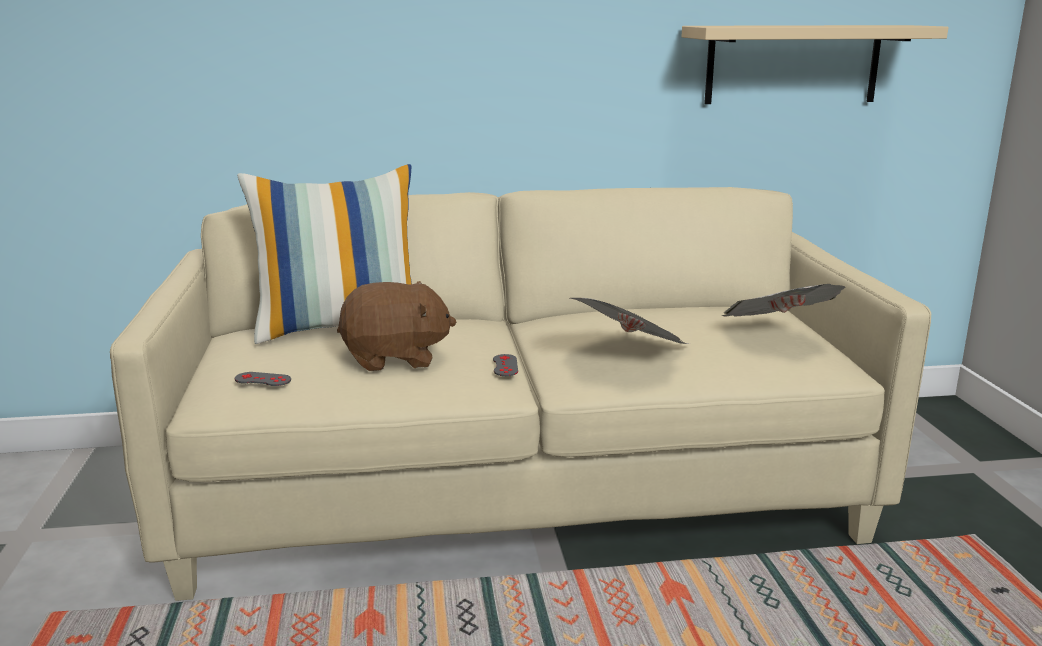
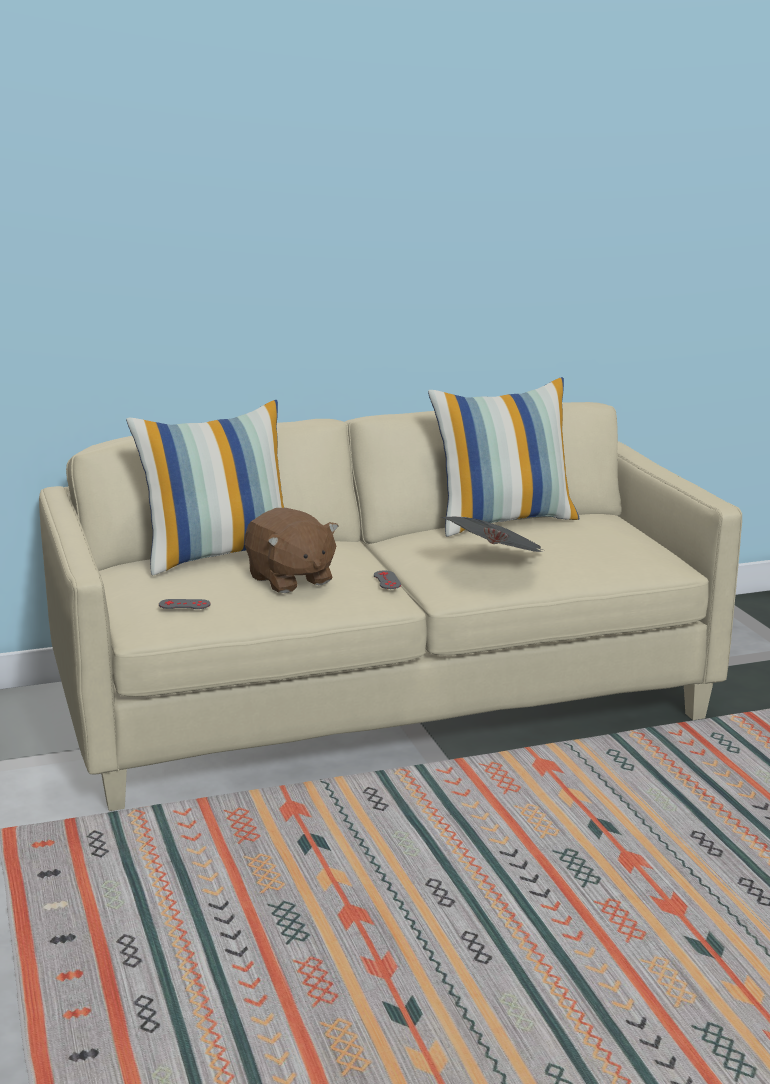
camera: 10 degrees left, 0 degrees up
(395, 358) = (290, 580): brown plush toy -> brown plush toy turned 75 degrees clockwise
(658, 308) = (504, 521): none -> pillow
(777, 332) = (615, 536): newspaper -> none
(793, 64) = (608, 281): beige shelf -> none

